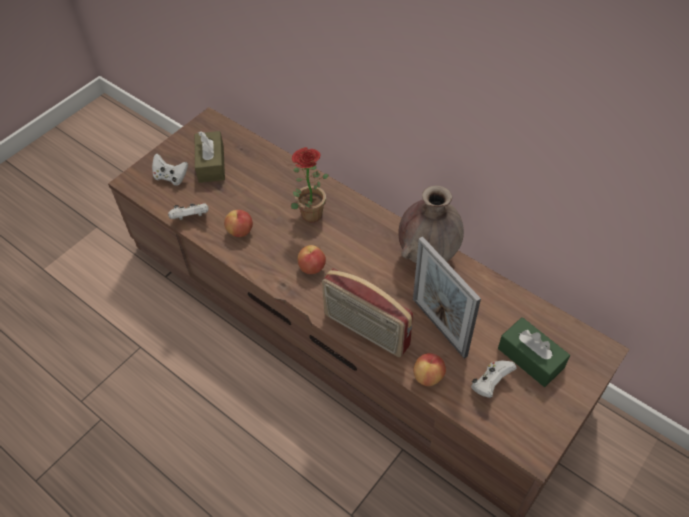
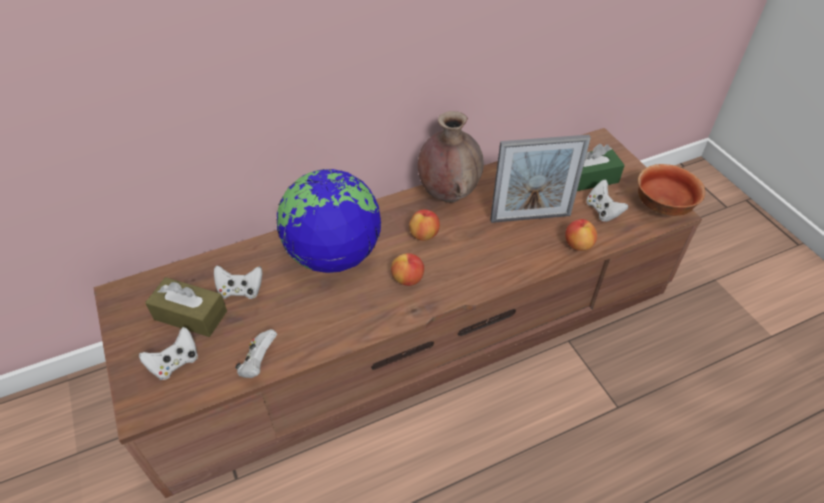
camera: 65 degrees left, 5 degrees down
(240, 231) = (315, 322): apple -> apple (424, 235)
(245, 177) = (240, 290): none -> white game controller
(309, 212) = (333, 255): potted plant -> globe
(365, 331) = (508, 268): radio -> none
(536, 438) = (662, 206): none -> bowl

